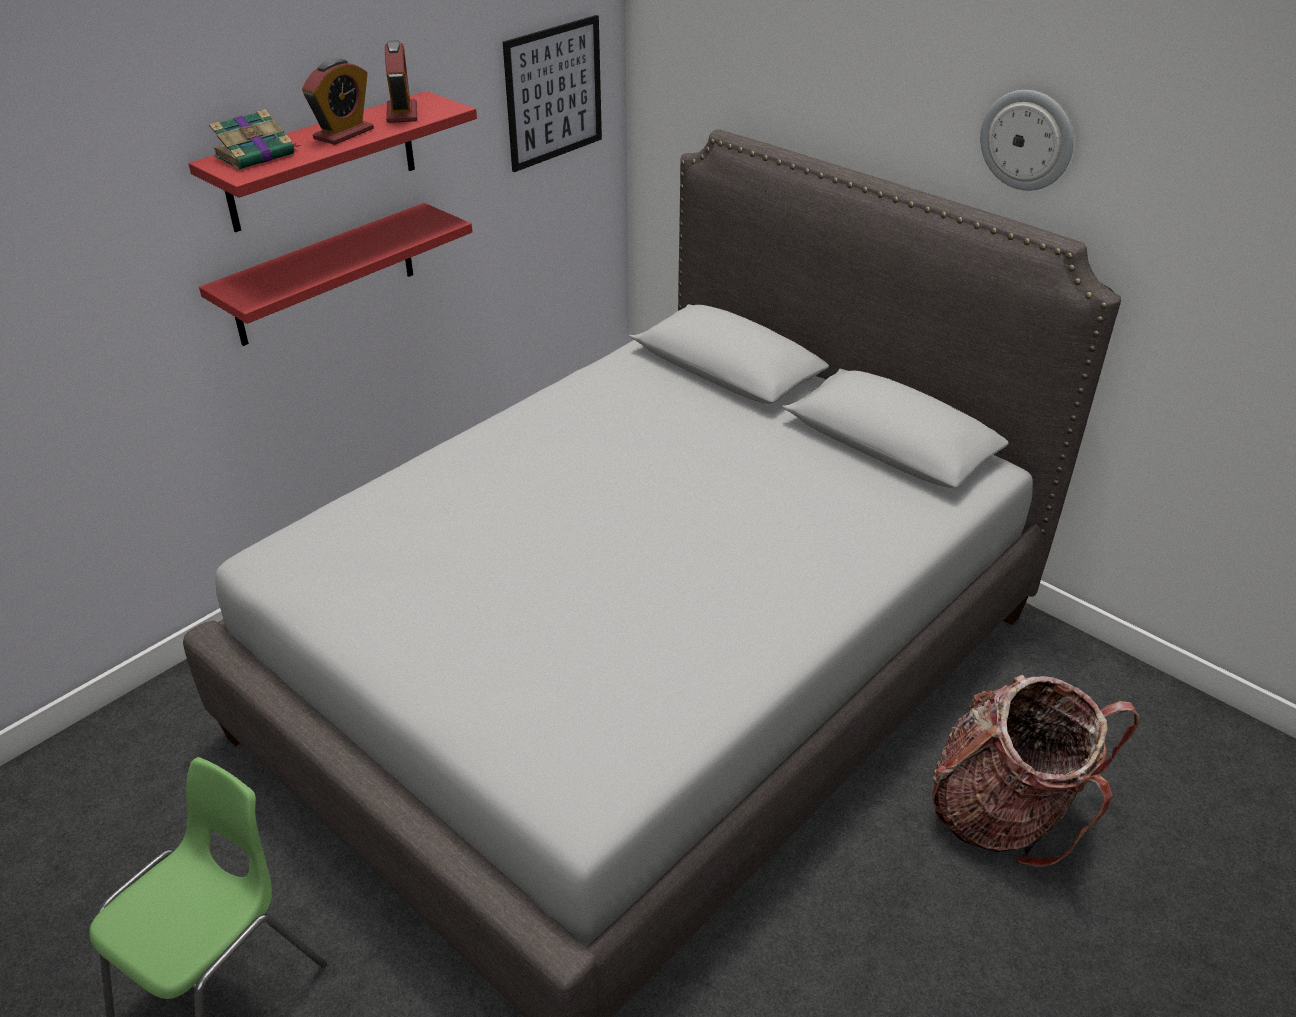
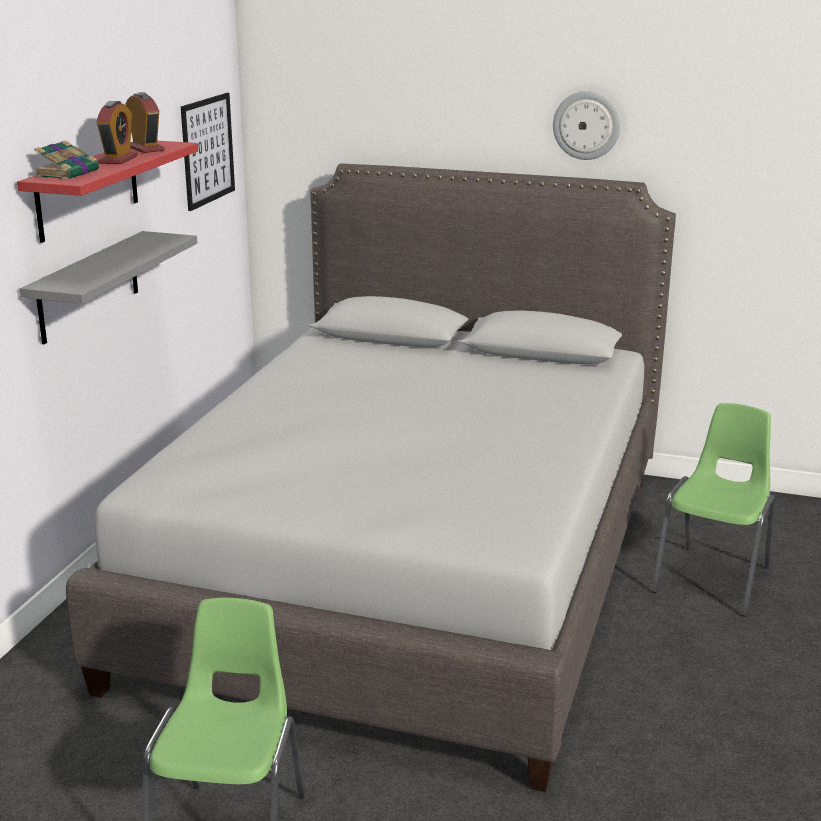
camera: 25 degrees left, 15 degrees down
(325, 275) = (89, 287): red shelf -> grey shelf
(1006, 812) = (714, 579): backpack -> green chair

